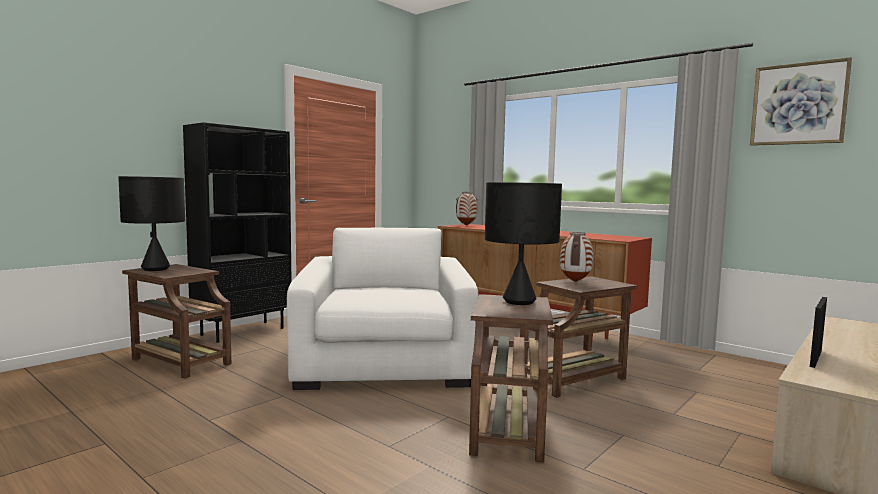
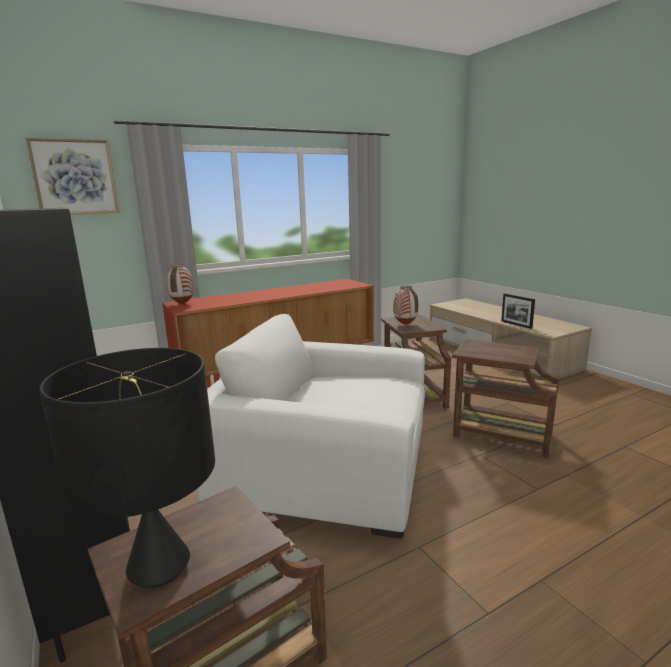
camera: 70 degrees left, 10 degrees up
(519, 302) = (484, 347): black table lamp -> none
(798, 104) = (403, 178): picture -> picture (74, 177)

